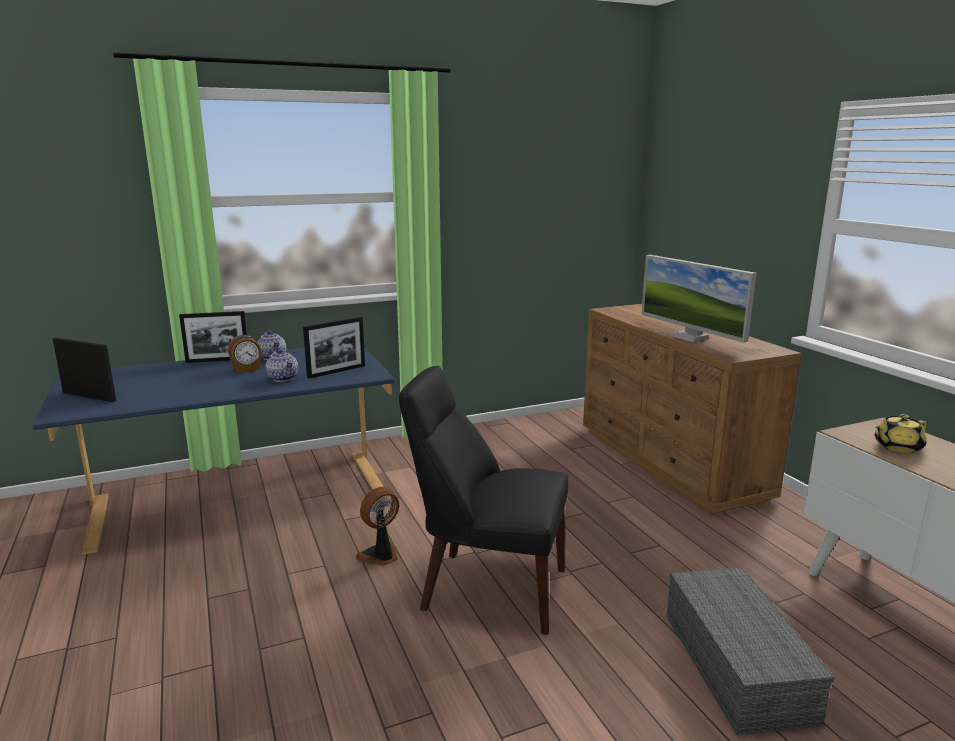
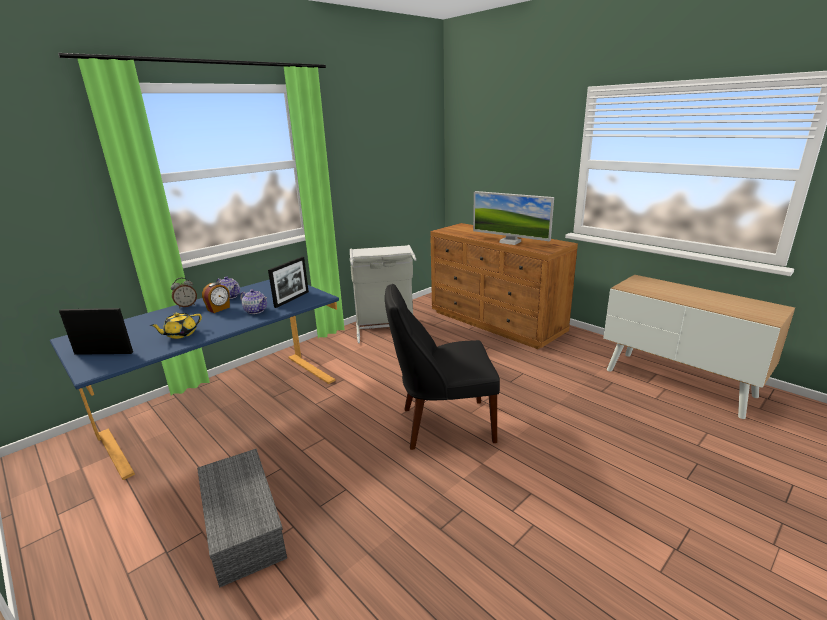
camera: 20 degrees left, 5 degrees up
(217, 360) = (186, 306): picture frame -> alarm clock
(380, 556) = (359, 422): fan -> none
(502, 440) = (386, 327): none -> grey laundry basket
(733, 663) = (603, 430): grey storage box -> grey storage box (241, 524)
(897, 447) = (655, 290): yellow teapot -> yellow teapot (180, 334)

